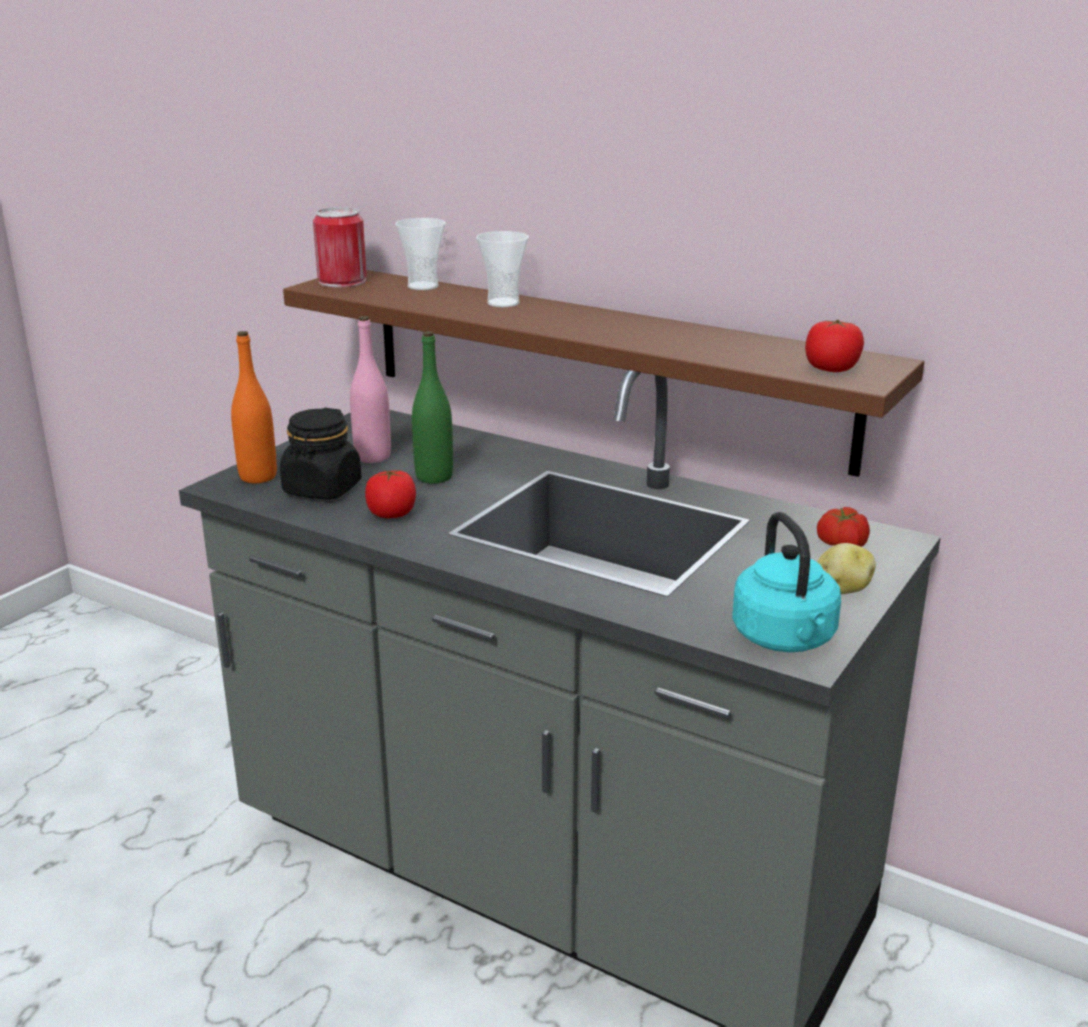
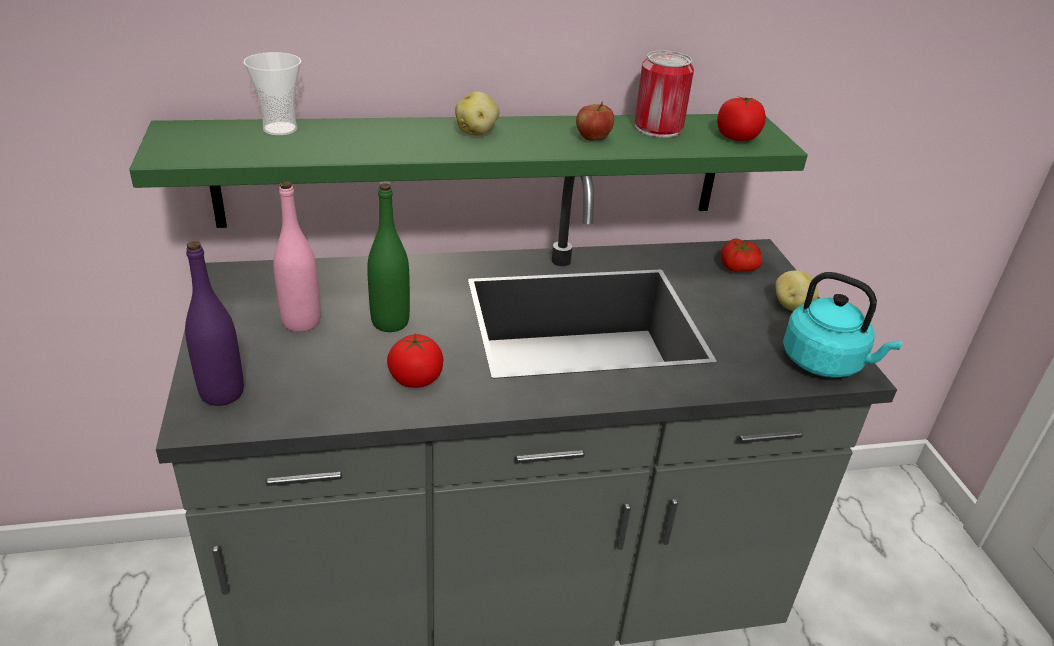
camera: 45 degrees left, 10 degrees up
(258, 477) = (222, 393): orange bottle -> purple bottle
(322, 489) = (310, 379): black jar -> none
(342, 281) = (182, 142): can -> can (658, 128)
(503, 303) = (393, 132): cup -> none
(572, 316) = (477, 132): none -> potato
(600, 364) = (476, 168): brown shelf -> green shelf
(669, 339) = (593, 138): none -> apple

